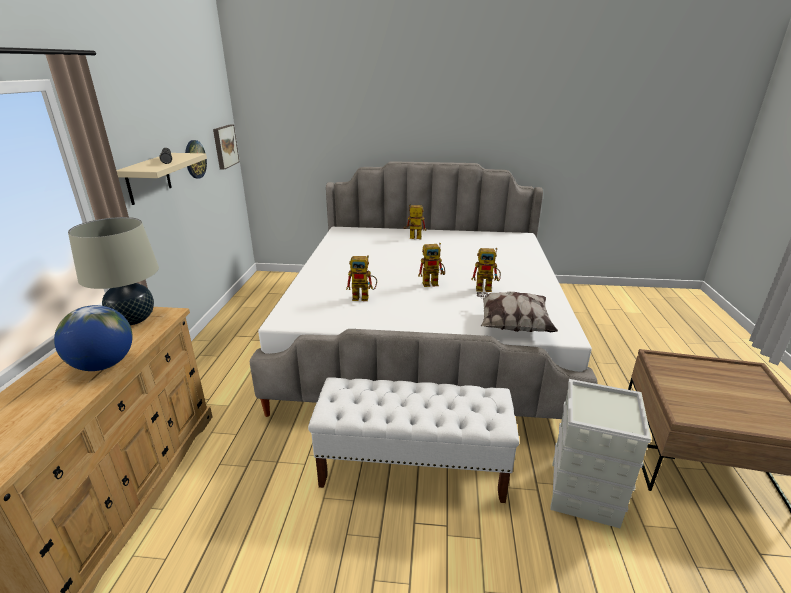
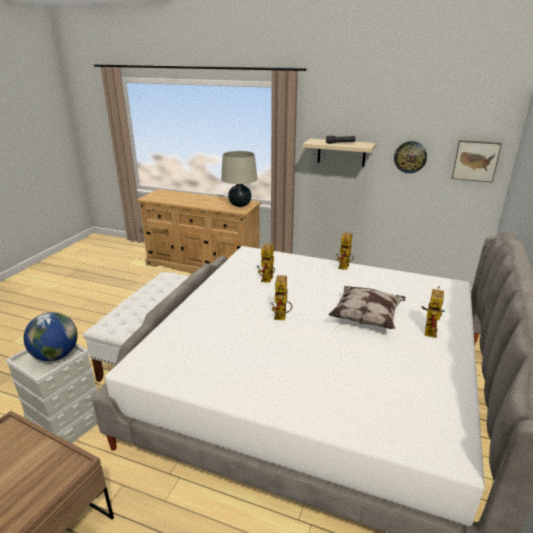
camera: 105 degrees right, 0 degrees up
(104, 365) = (200, 204): globe -> globe (56, 355)
(487, 288) = (253, 348): toy robot -> toy robot (344, 268)
(512, 325) = (173, 341): pillow -> pillow (367, 318)

